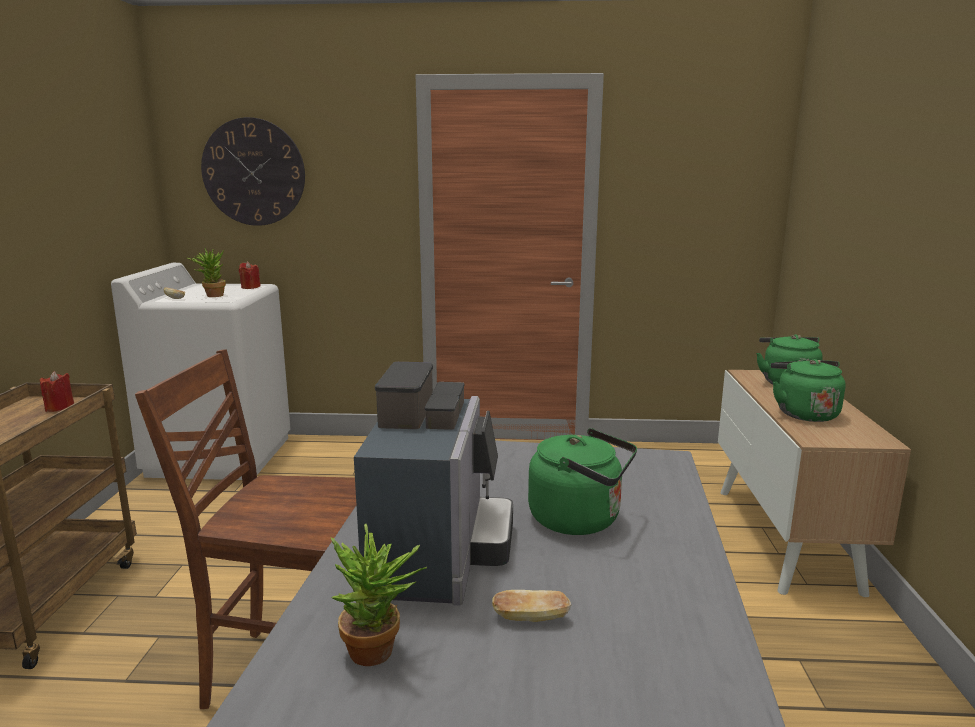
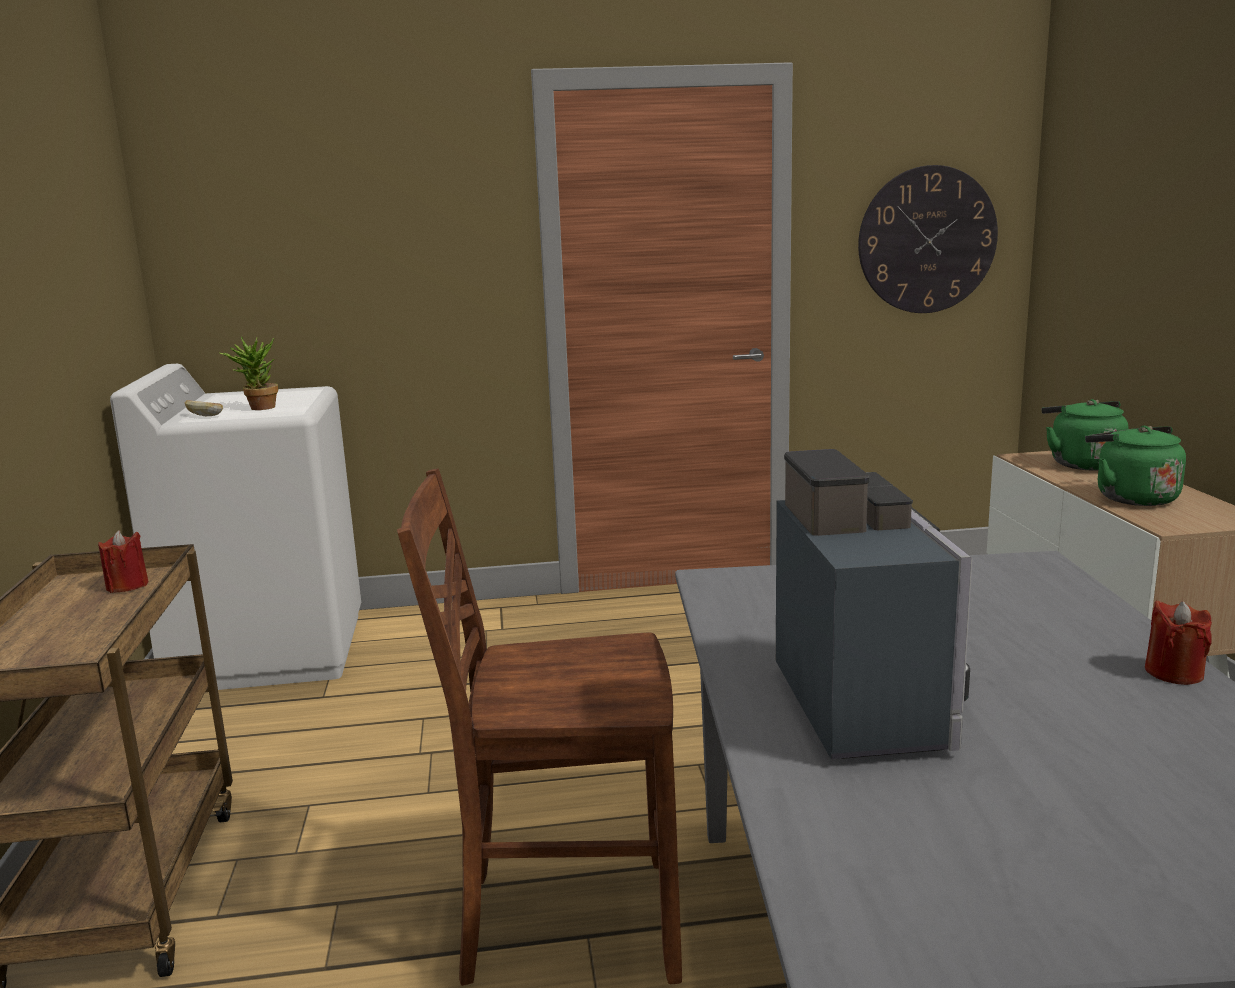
camera: 10 degrees left, 0 degrees up
(250, 287) = (301, 393): red candle -> red candle (1174, 672)
(253, 172) = (291, 220): wall clock -> wall clock (927, 240)
(380, 654) = (908, 816): potted plant -> none
(531, 618) = (1049, 754): bread -> none
(580, 520) = (1002, 641): green kettle -> none

